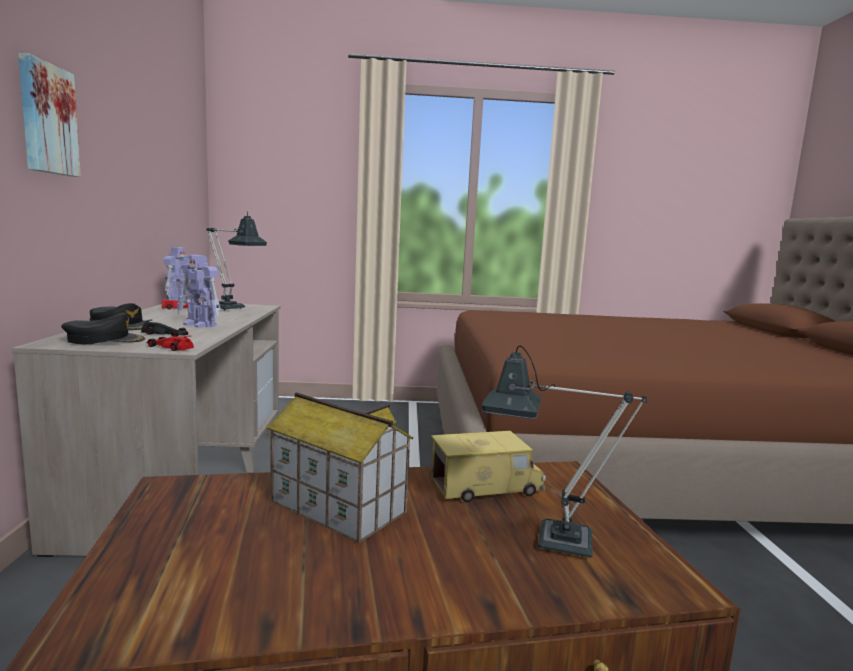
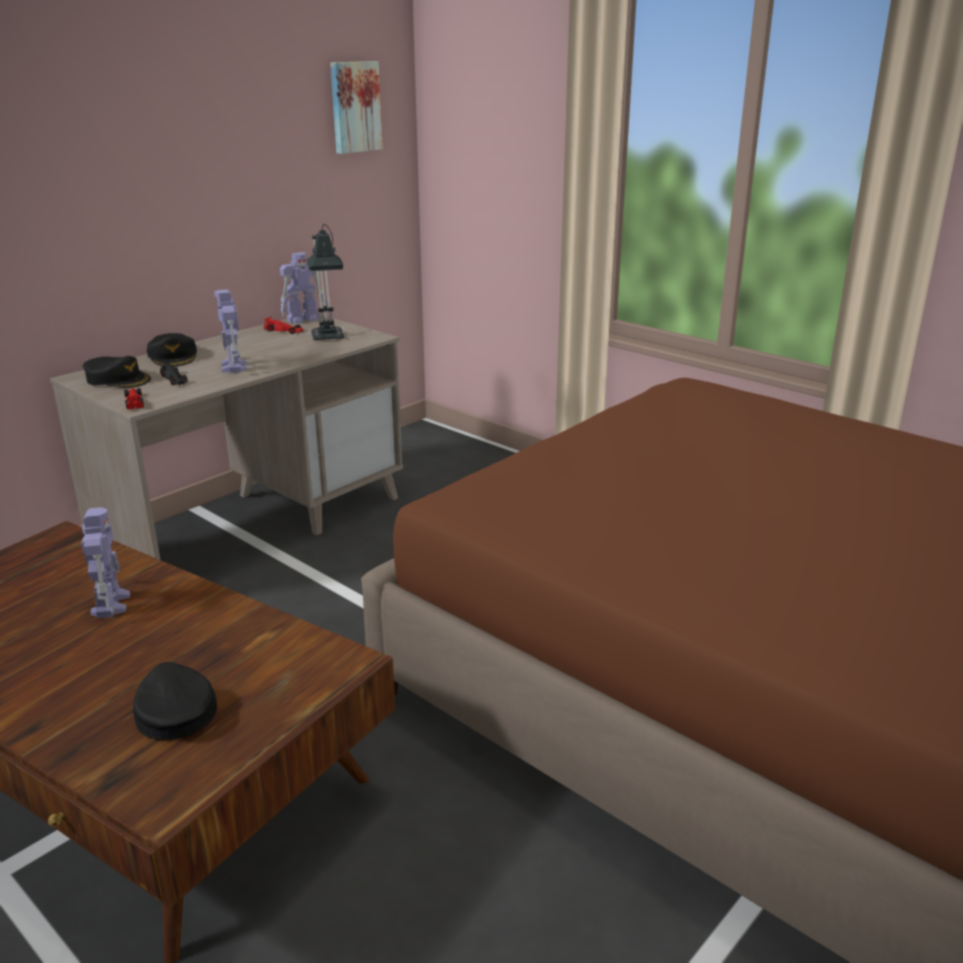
camera: 45 degrees right, 15 degrees up
(46, 119) = (91, 152): picture -> picture (354, 107)
(336, 507) = (111, 603): toy house -> toy robot
(485, 487) = (241, 640): toy truck -> none
(548, 538) = (174, 710): table lamp -> black cap

